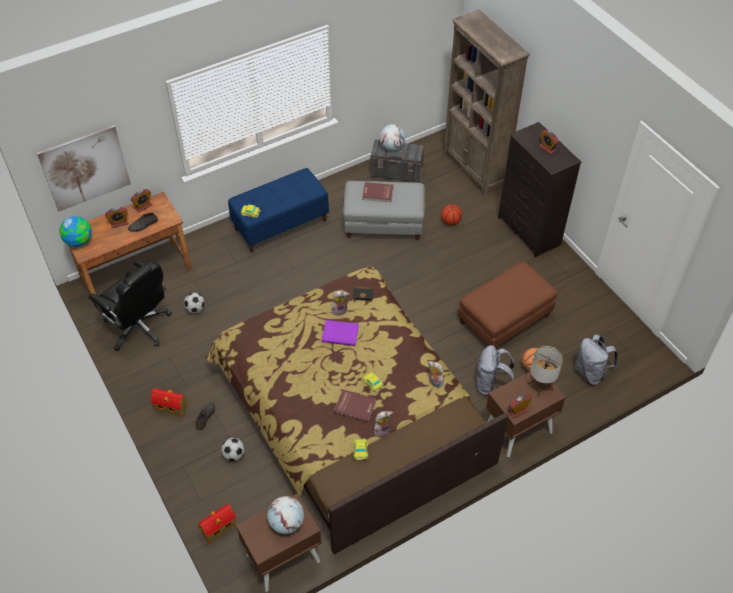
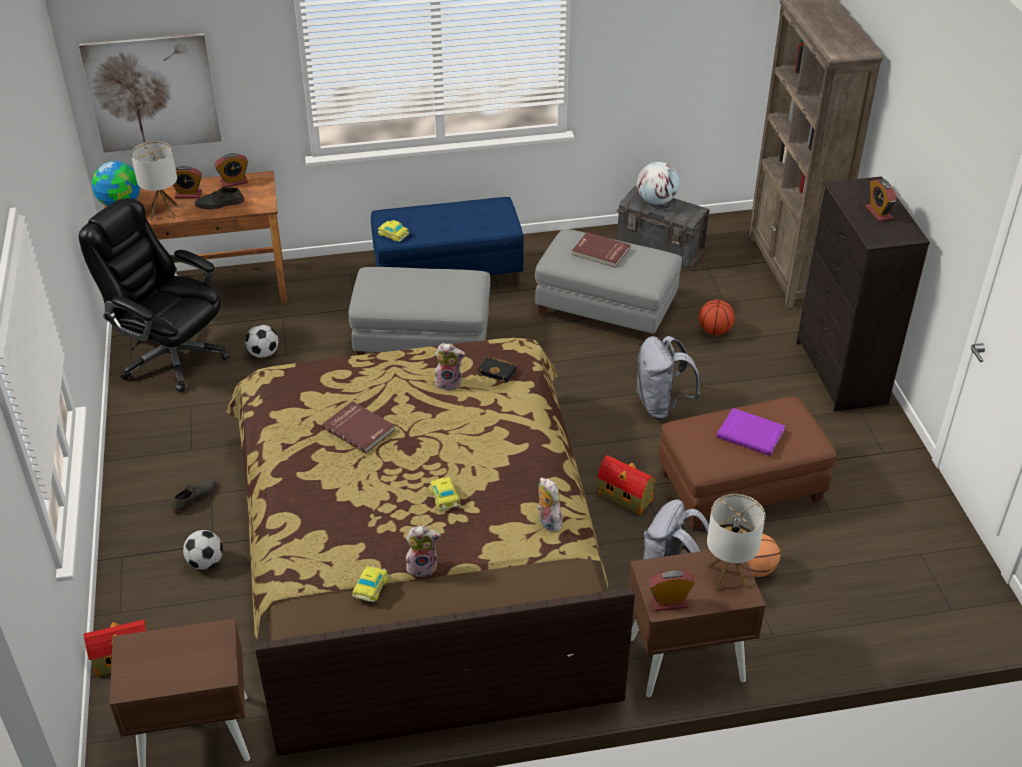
camera: 20 degrees right, 10 degrees down
(110, 240) = (163, 212): none -> table lamp
(139, 327) = (171, 357): black office chair -> black office chair turned 150 degrees clockwise
(172, 408) = (154, 473): toy house -> toy house (626, 498)
(287, 273) = (423, 340): none -> grey ottoman
(287, 523) = (191, 657): globe -> none
(340, 333) = (432, 414): purple book -> purple book (751, 433)
(355, 406) = (398, 521): red book -> red book (359, 428)
(590, 372) = (857, 607): grey backpack -> grey backpack (661, 405)

